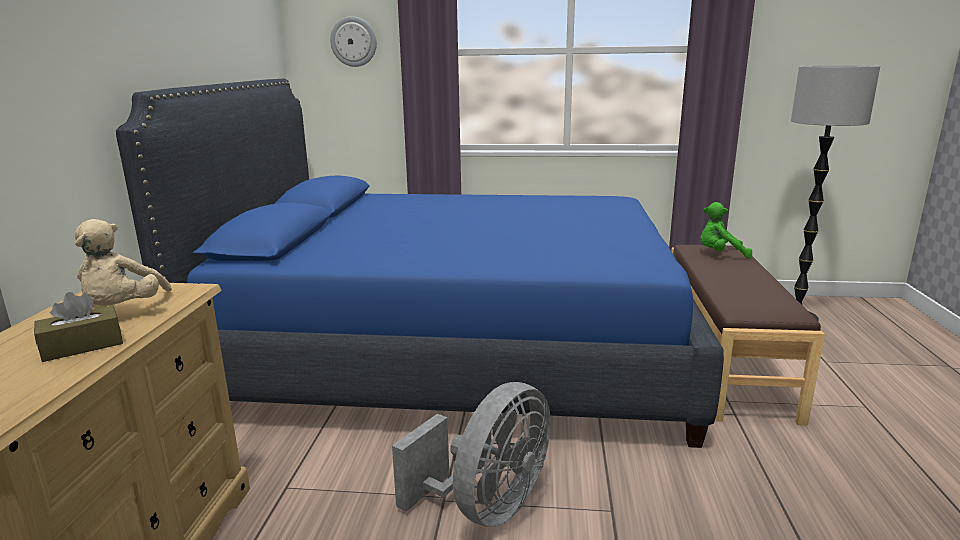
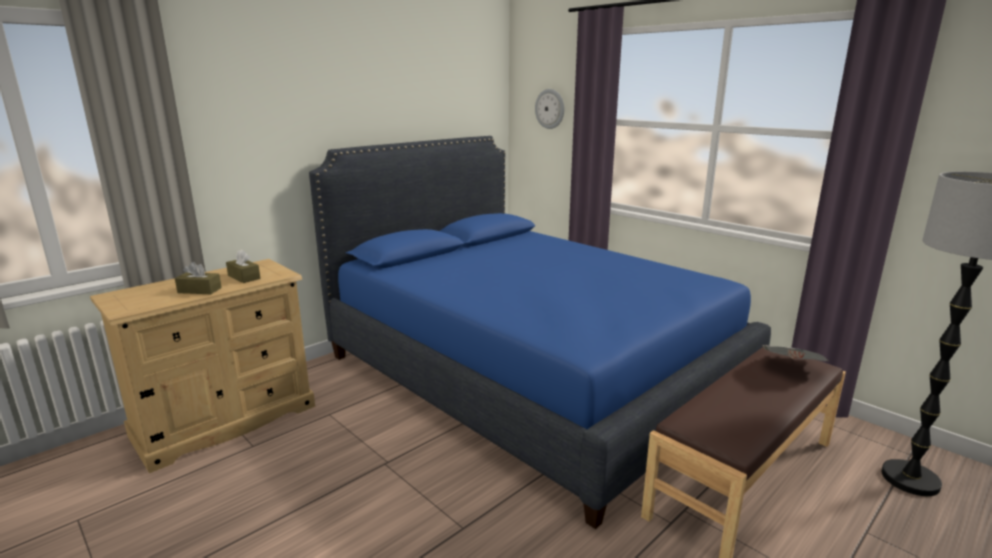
camera: 40 degrees right, 0 degrees up
(123, 310) = (244, 277): beige plush toy -> brown tissue box
(487, 507) = (399, 480): grey fan -> none
(720, 254) = (791, 368): green plush toy -> newspaper

